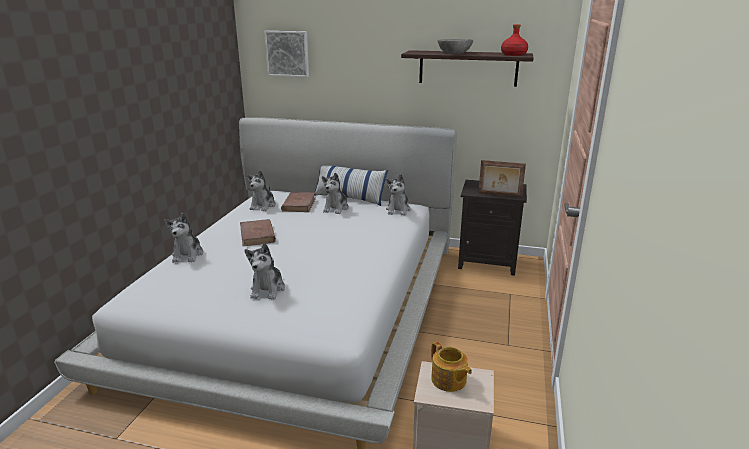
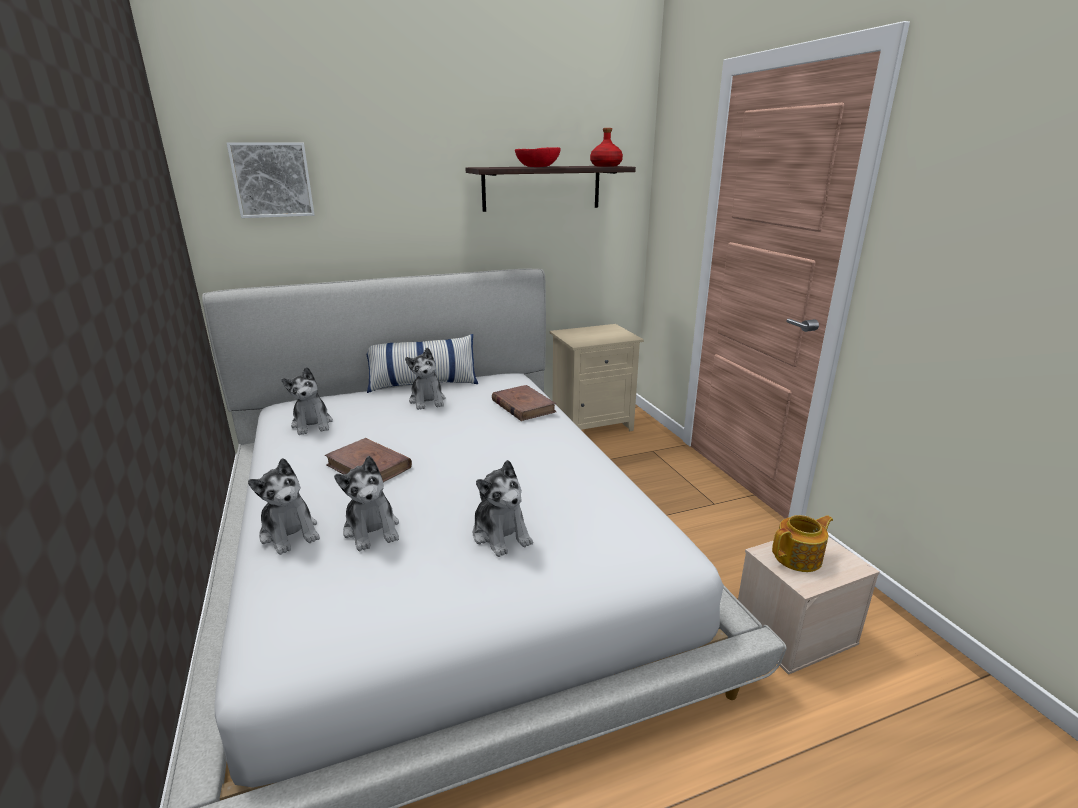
camera: 35 degrees left, 0 degrees up
(299, 204) = (367, 408): brown book -> brown book (523, 406)
(398, 210) = (506, 383): plush toy -> plush toy (372, 530)
(449, 380) = (799, 557): teapot -> teapot turned 45 degrees counterclockwise
(454, 53) = (537, 167): grey bowl -> red bowl
(488, 261) = (592, 424): black nightstand -> beige nightstand
(499, 195) = (610, 339): picture frame -> none

